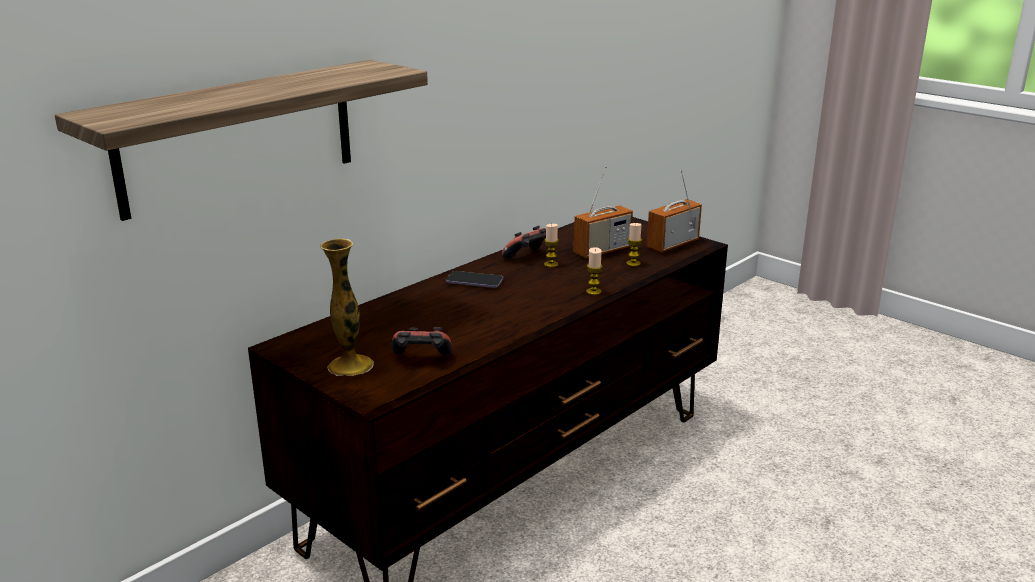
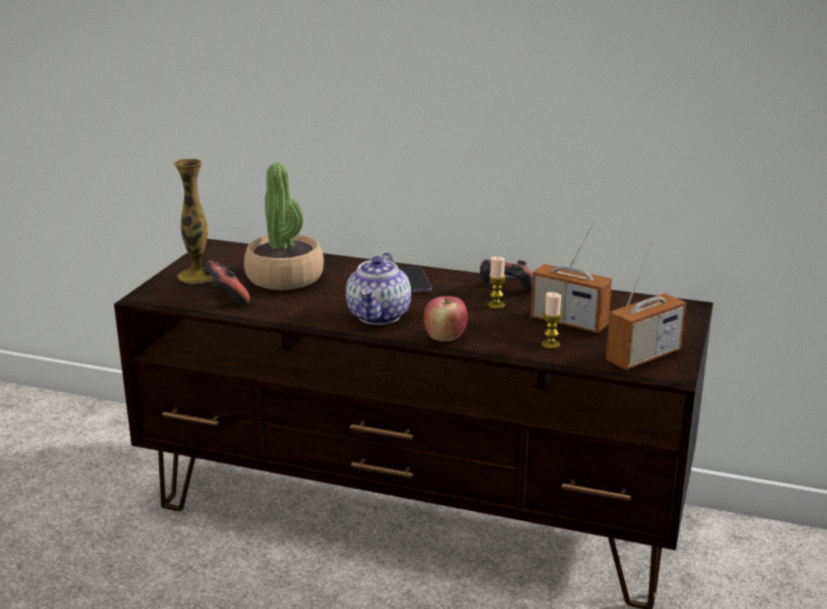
camera: 65 degrees right, 0 degrees up
(238, 136) = (220, 58): shelf -> none
(405, 327) = (285, 277): none -> potted plant
(531, 306) = (379, 316): none -> teapot
(593, 292) = (445, 338): candle -> apple
(672, 244) = (643, 356): radio -> radio turned 120 degrees clockwise

